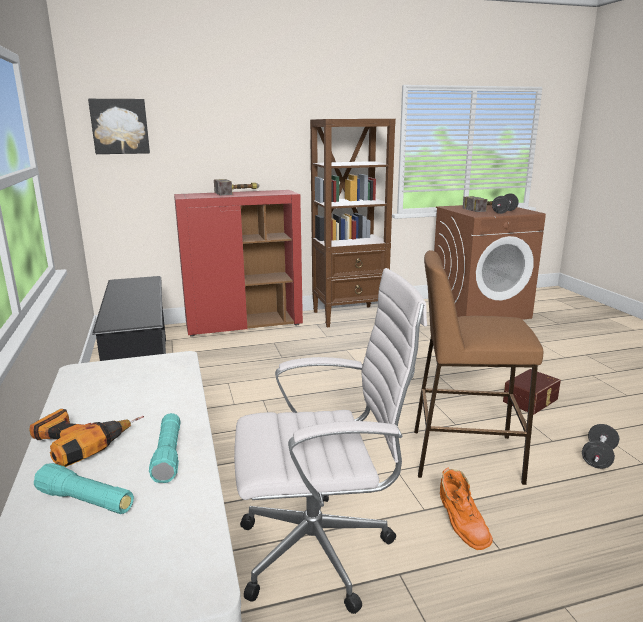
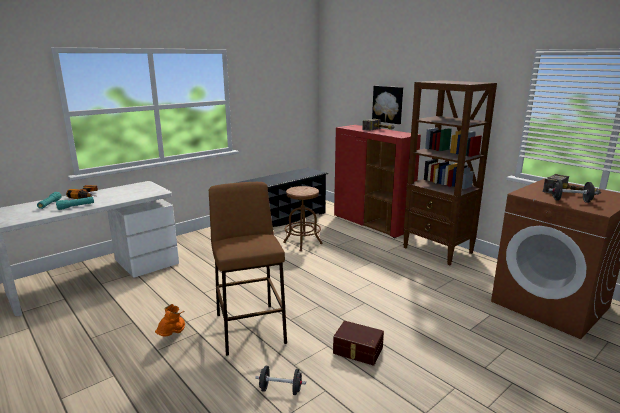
camera: 65 degrees right, 0 degrees up
(120, 126) = (338, 79): picture -> picture (388, 104)
(248, 374) = (302, 243): none -> brown stool
(322, 550) = (146, 299): white office chair -> none
(460, 527) = (173, 335): orange boot -> orange boot turned 150 degrees clockwise

